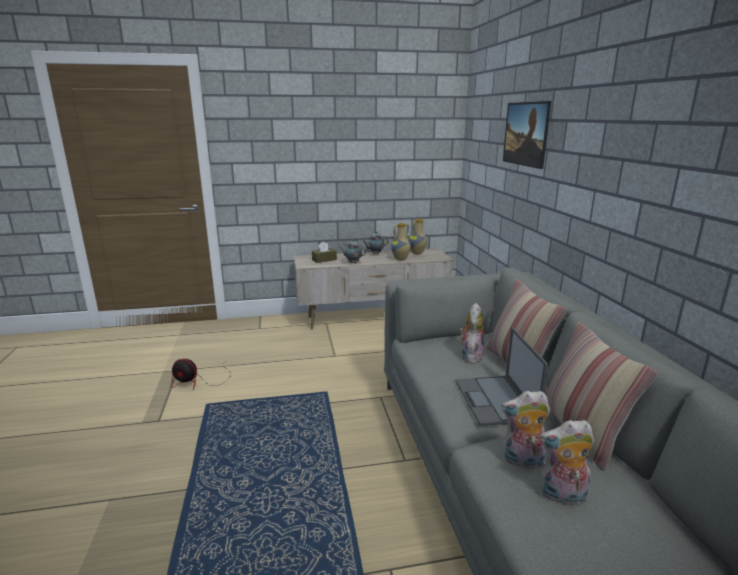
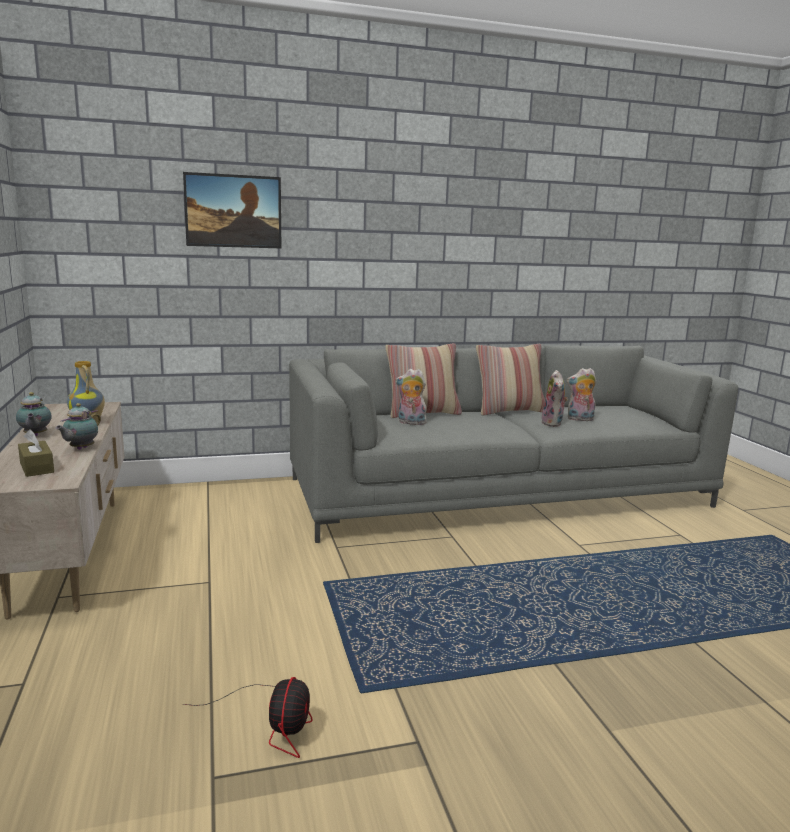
camera: 95 degrees left, 5 degrees down
(417, 253) = (63, 414): vase -> none
(495, 400) = (485, 422): laptop -> none
(562, 496) = (580, 419): plush toy -> plush toy turned 90 degrees clockwise

